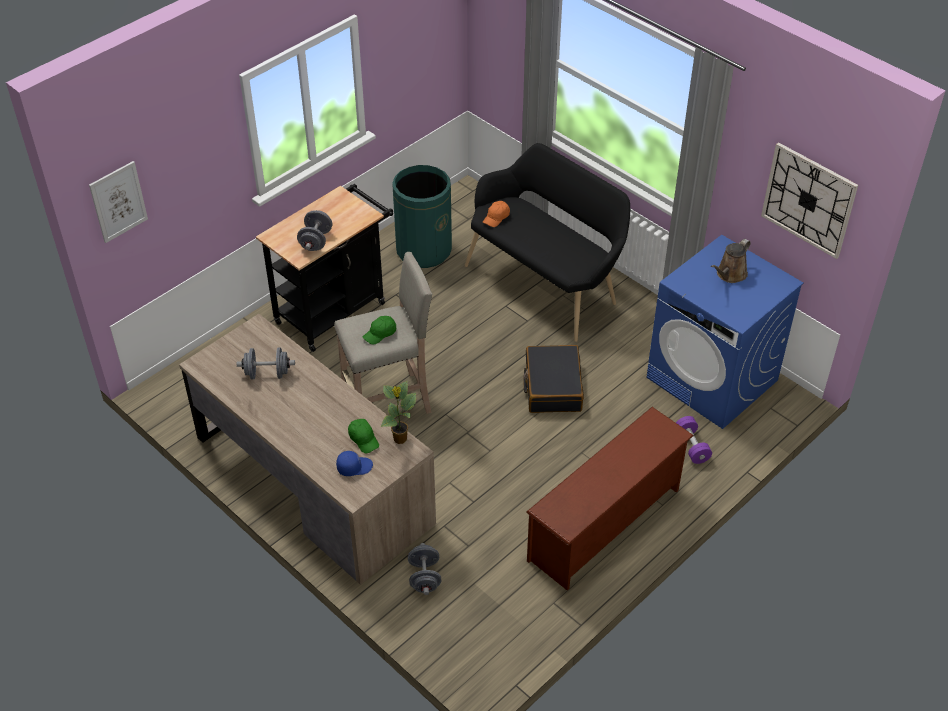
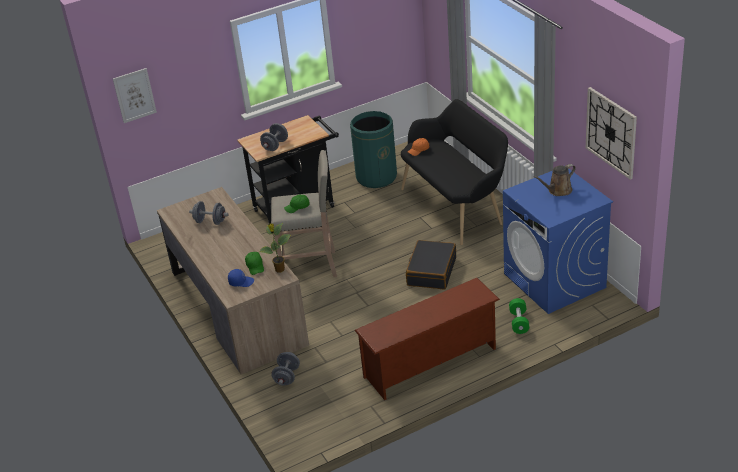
camera: 20 degrees right, 10 degrees down
(691, 446) = (519, 322): purple dumbbell -> green dumbbell

